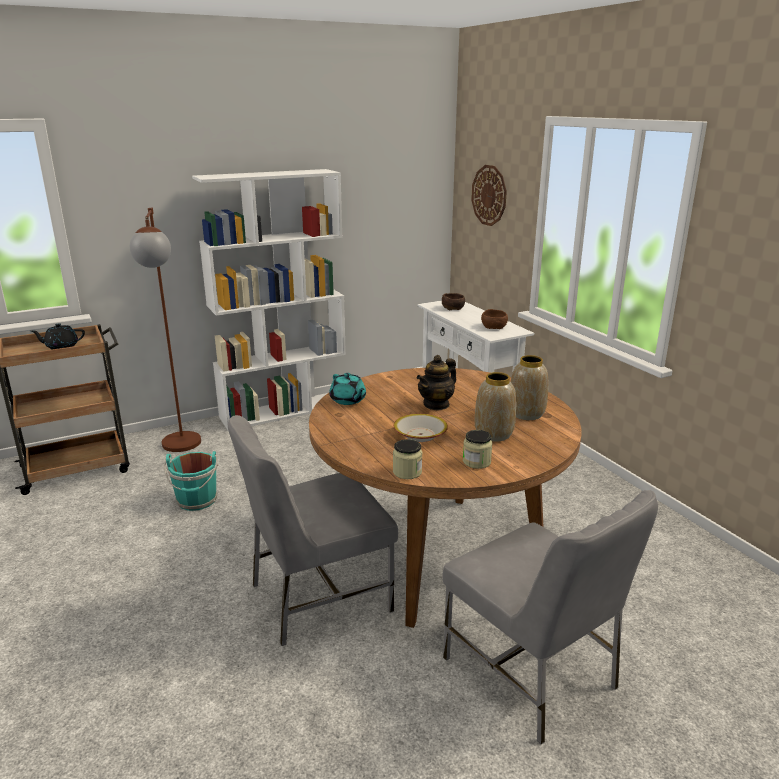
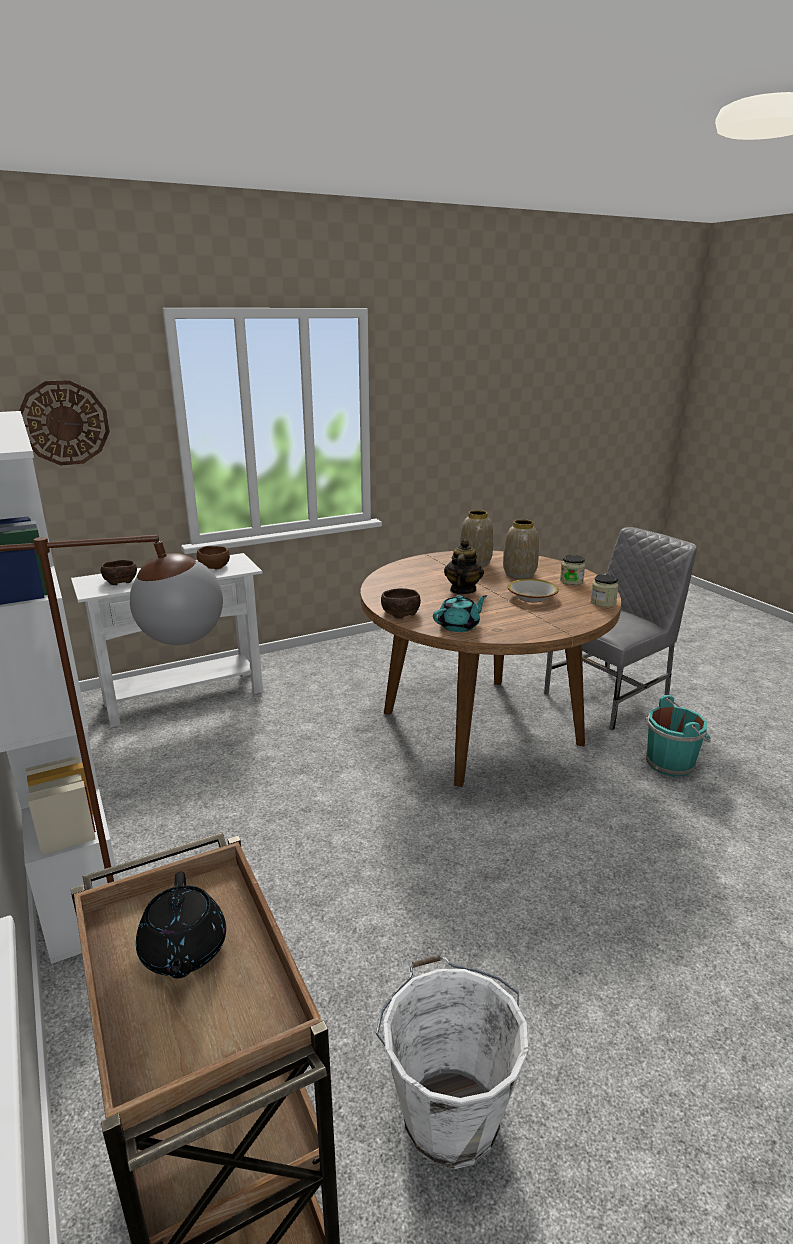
camera: 90 degrees left, 0 degrees up
(74, 520) = (449, 1113): none -> white bucket
(197, 501) = (383, 932): turquoise bucket -> turquoise bucket (672, 763)
(317, 596) = (564, 796): grey chair -> none
(379, 380) = (399, 613): none -> brown bowl
(436, 404) = (462, 590): teapot -> teapot turned 120 degrees counterclockwise

